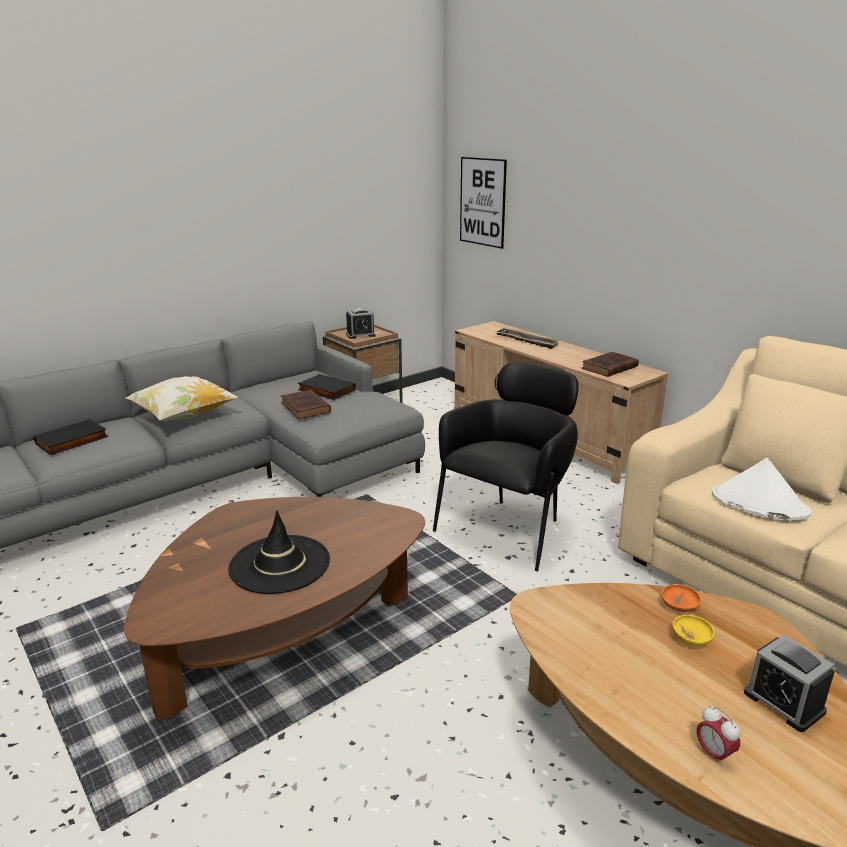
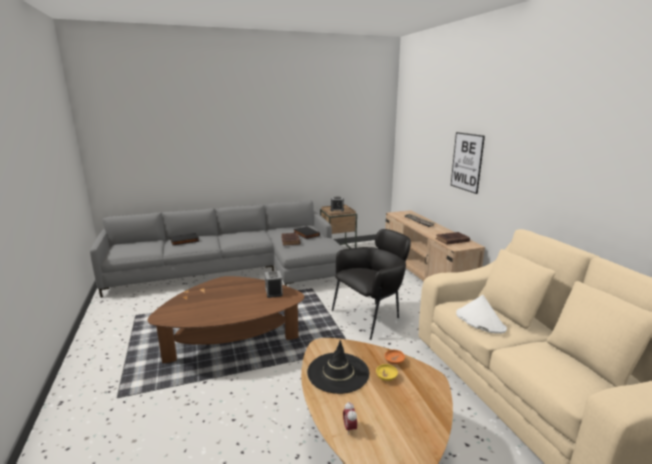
camera: 20 degrees right, 5 degrees down
(184, 416) = (235, 237): pillow -> none
(279, 564) = (225, 304): black hat -> black hat (338, 372)
(482, 202) = (410, 146): picture -> picture (467, 162)
(784, 702) = (408, 417): alarm clock -> alarm clock (273, 292)

